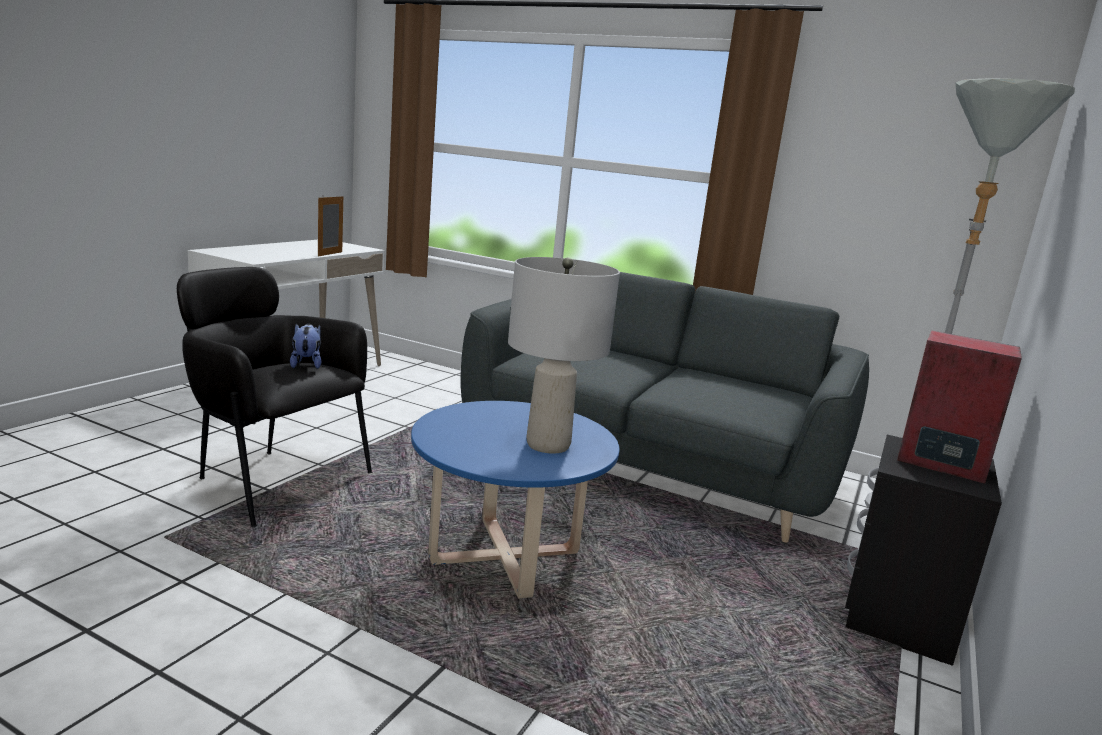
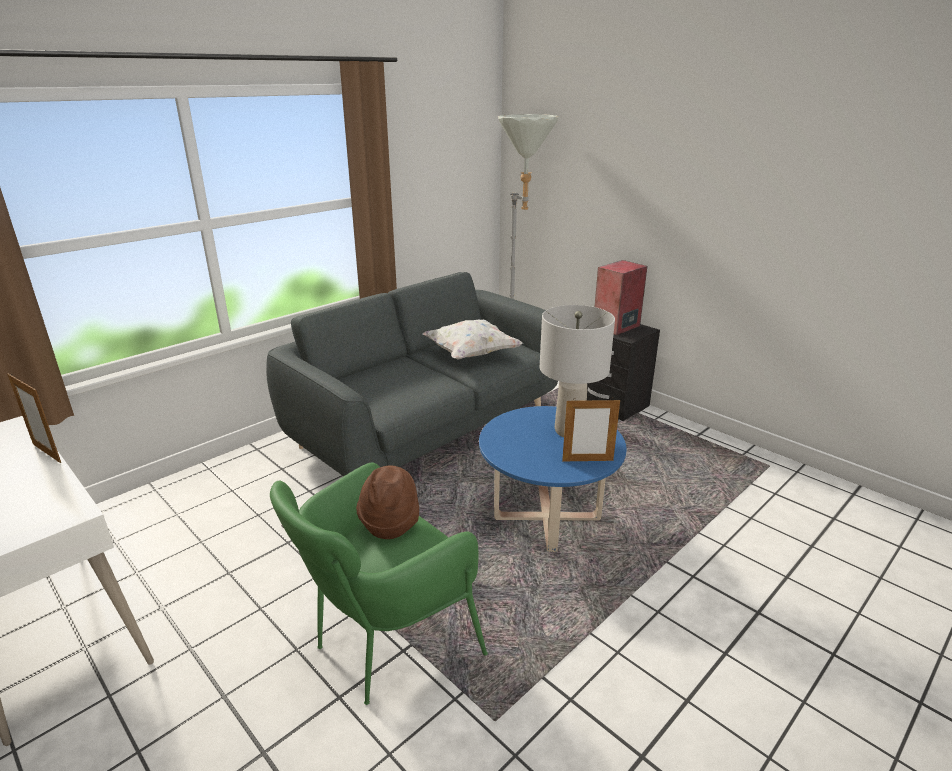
camera: 70 degrees left, 10 degrees up
(270, 479) = (386, 645): black armchair -> green armchair
(306, 364) = (390, 523): plush toy -> brown hat
(473, 454) = (587, 460): none -> picture frame
(708, 388) = (471, 354): none -> white pillow

